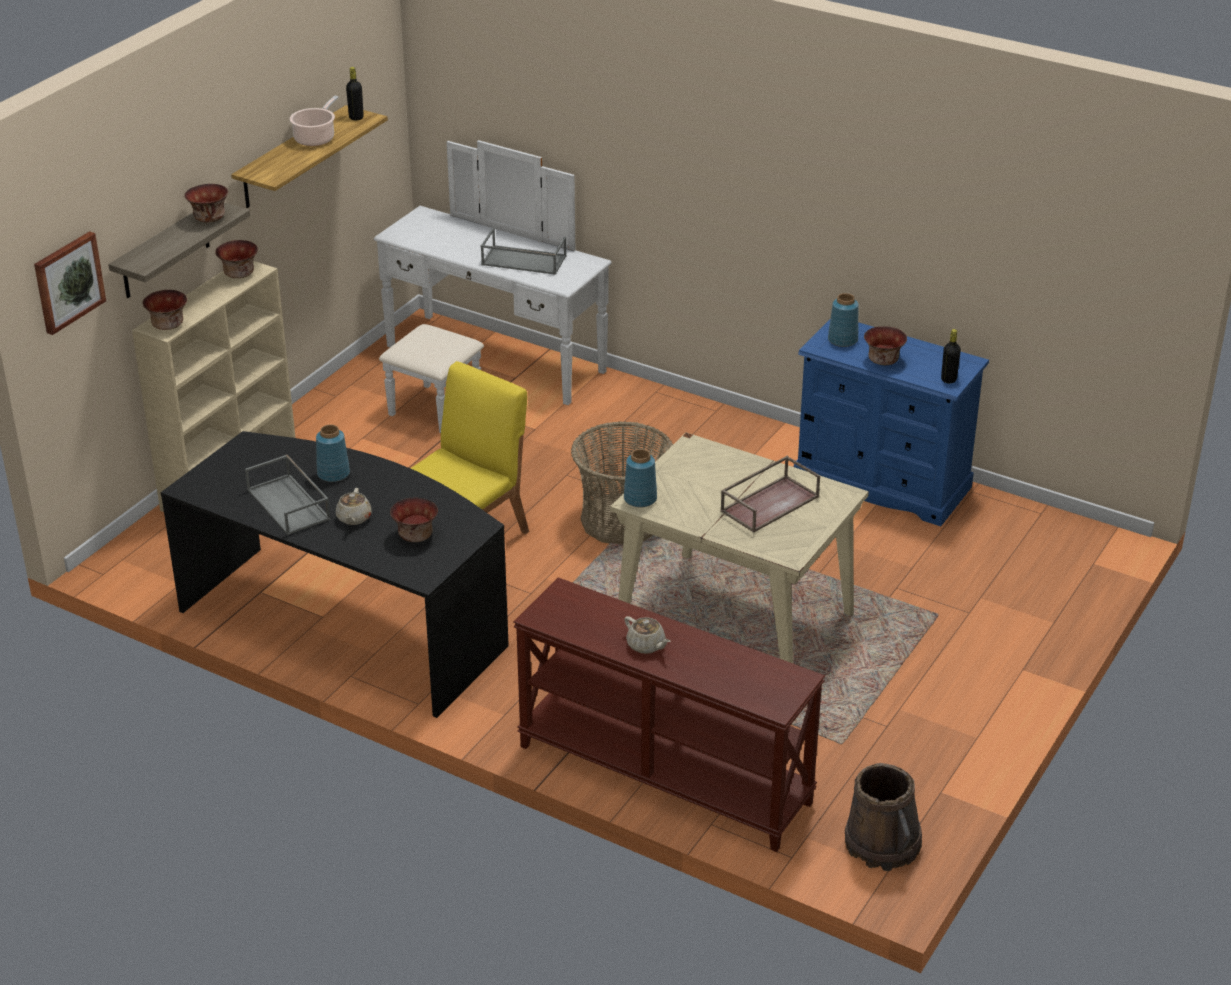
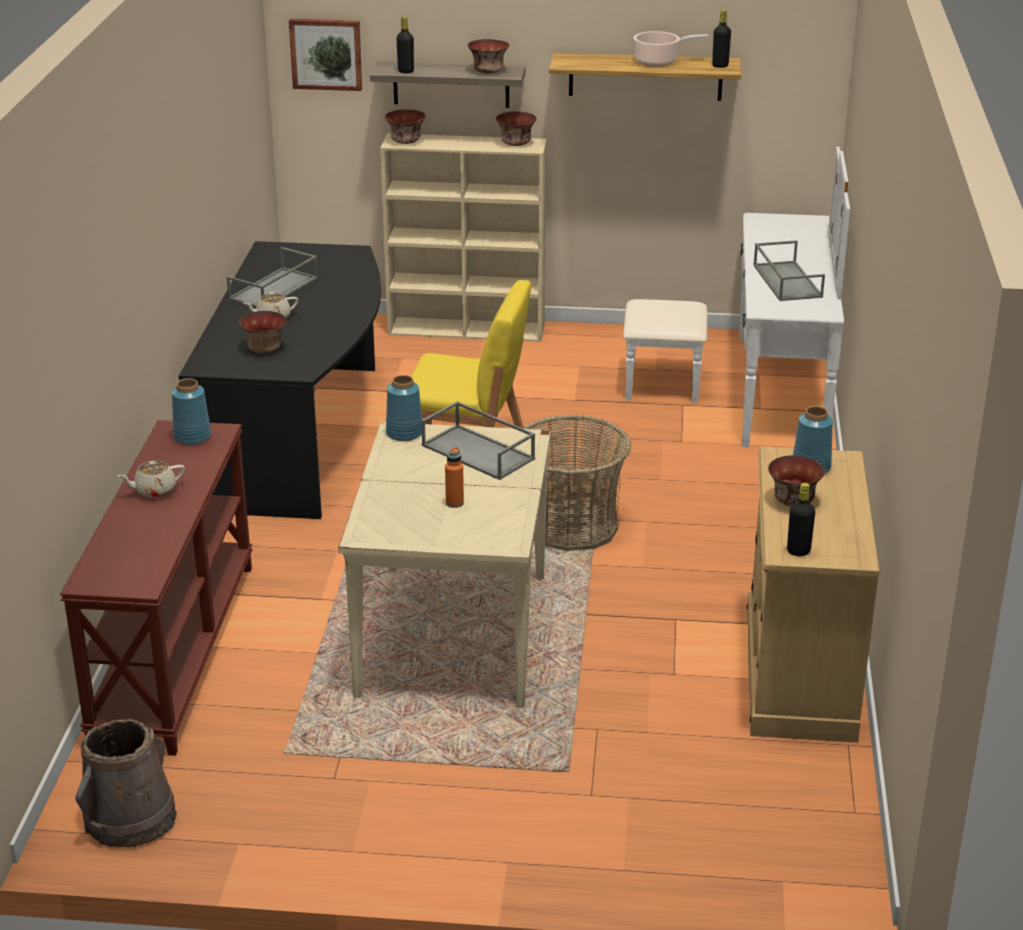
camera: 65 degrees right, 5 degrees down
(158, 256) = (406, 71): none -> black bottle
(333, 474) = (334, 293): blue vase -> blue vase (192, 437)
(646, 645) = (154, 490): beige teapot -> beige teapot turned 45 degrees clockwise
(698, 472) = (479, 452): none -> grey tray
(770, 503) = (454, 503): brown tray -> orange bottle
(882, 483) = (798, 672): blue dresser -> beige dresser

